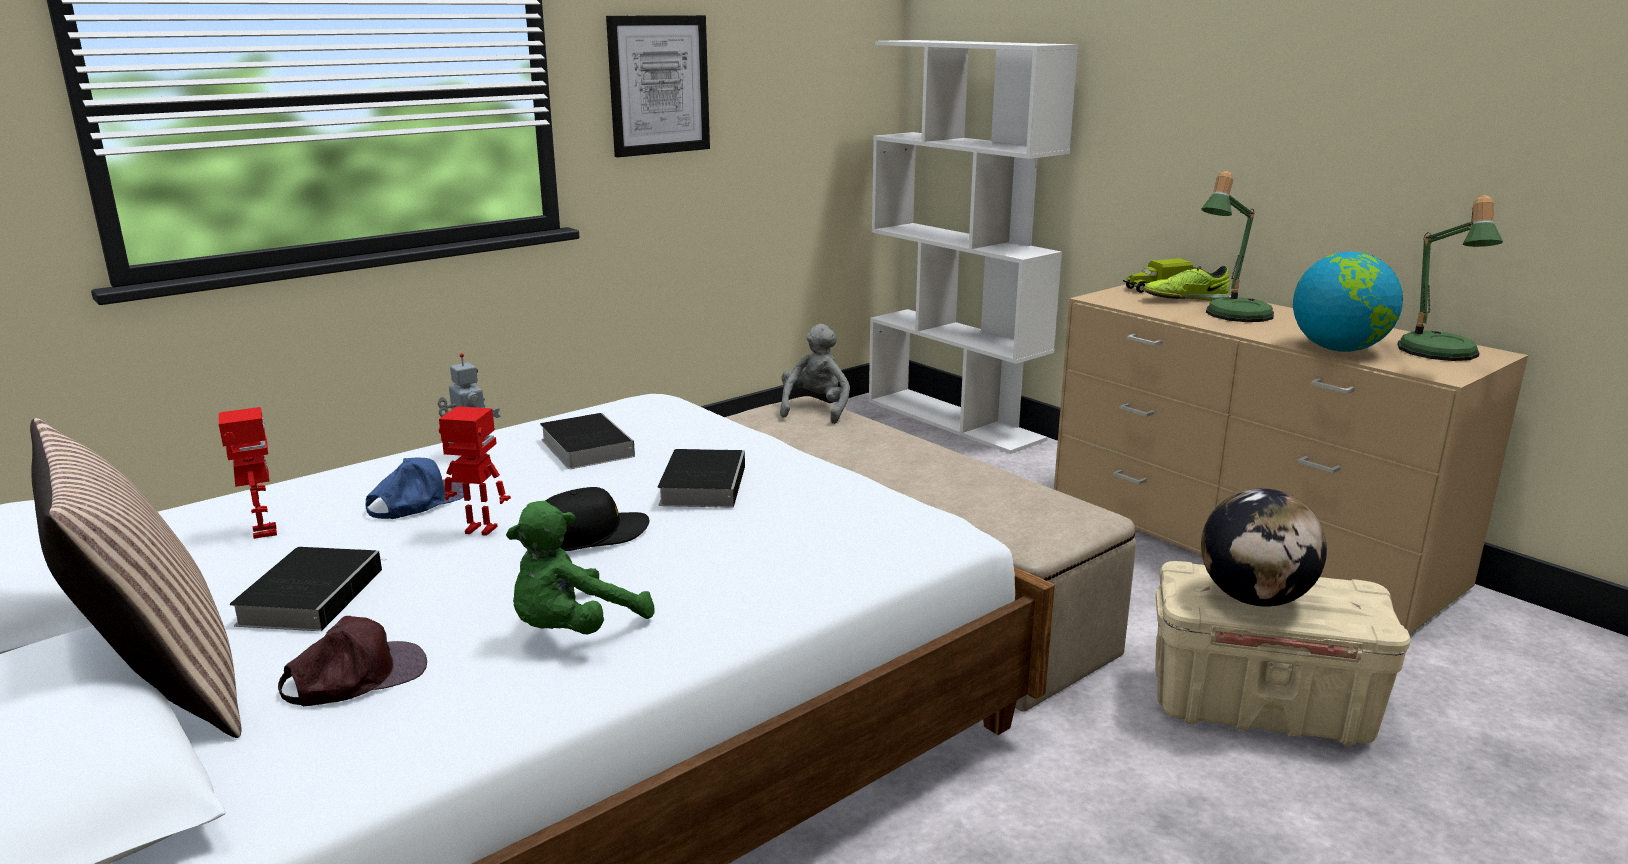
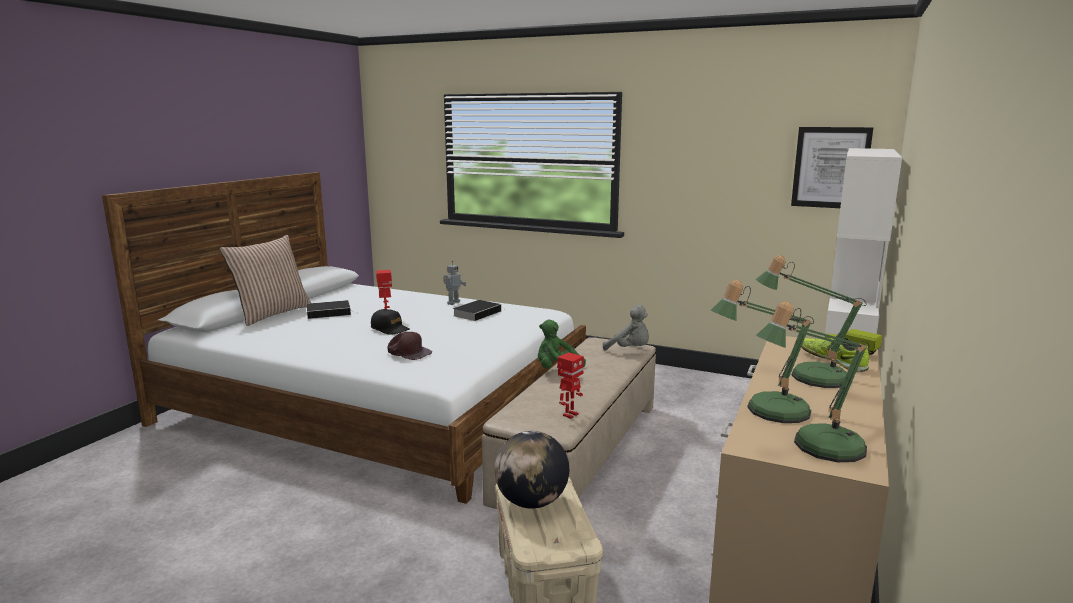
camera: 65 degrees right, 5 degrees down
(263, 532) = (370, 298): toy robot -> toy robot (570, 415)
(355, 676) = (282, 328): brown cap -> brown cap (409, 352)
(417, 501) = (406, 306): blue cap -> none
(573, 630) = (318, 342): green plush toy -> green plush toy (557, 371)
(659, 85) = (683, 166): picture -> picture (830, 167)
(703, 484) = (452, 333): book -> none
(815, 409) = (630, 350): grey plush toy -> grey plush toy turned 45 degrees clockwise
(1339, 349) = (767, 410): globe -> table lamp

